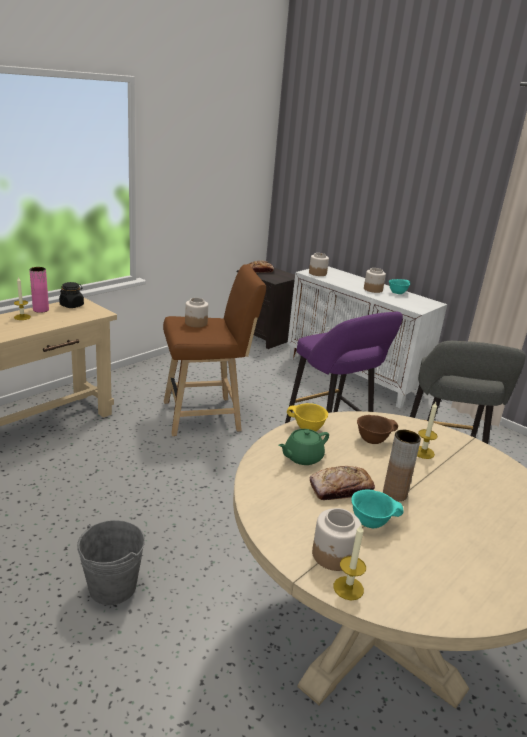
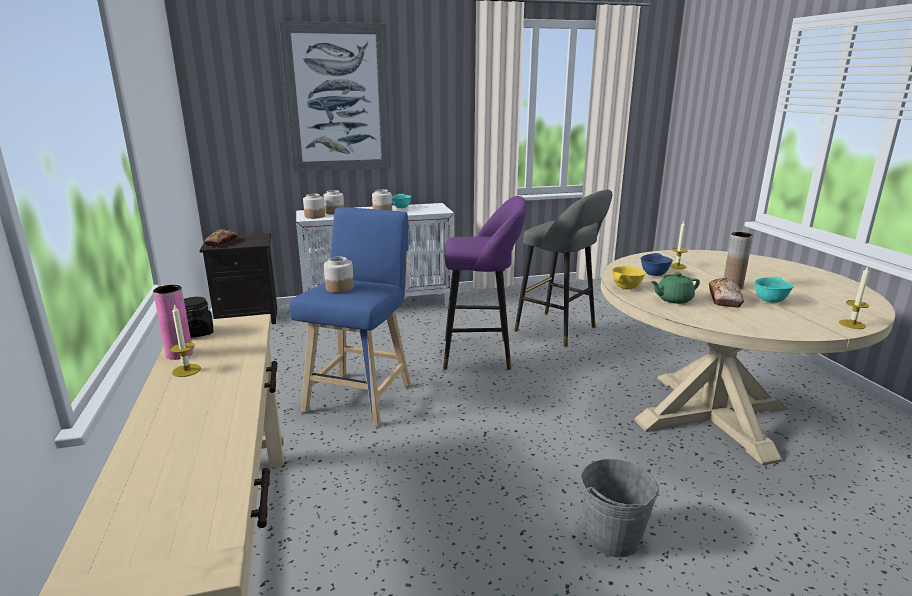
camera: 55 degrees left, 5 degrees down
(206, 416) = (361, 395): brown stool -> blue stool
(302, 457) = (673, 299): green teapot -> green teapot turned 75 degrees clockwise
(334, 555) = (813, 320): jar -> jar (334, 212)
(372, 440) = (653, 274): brown bowl -> blue bowl
(379, 174) = (338, 99): none -> picture

